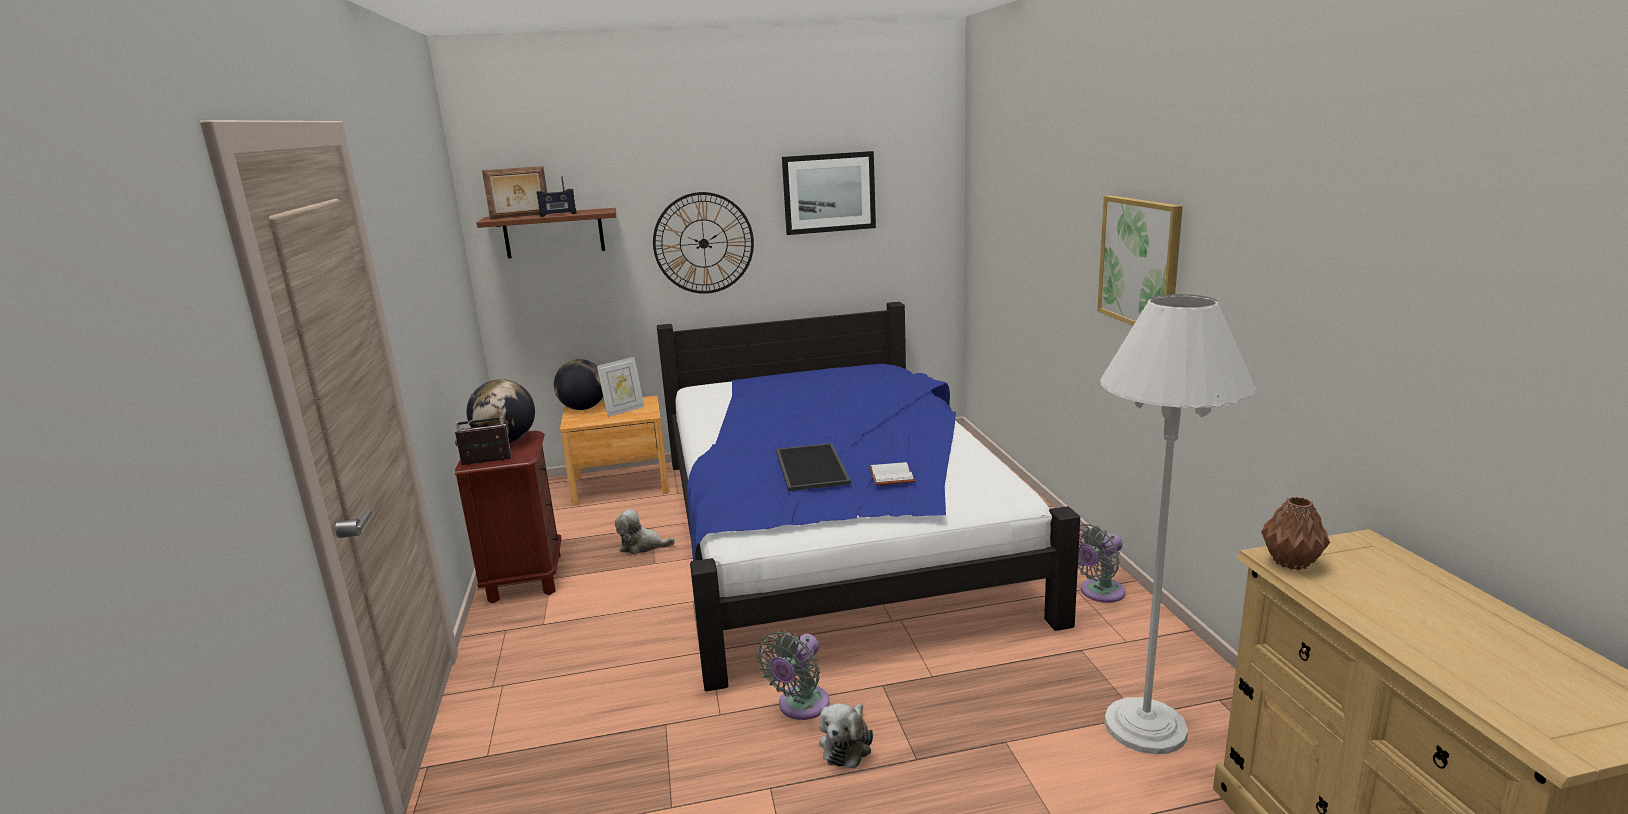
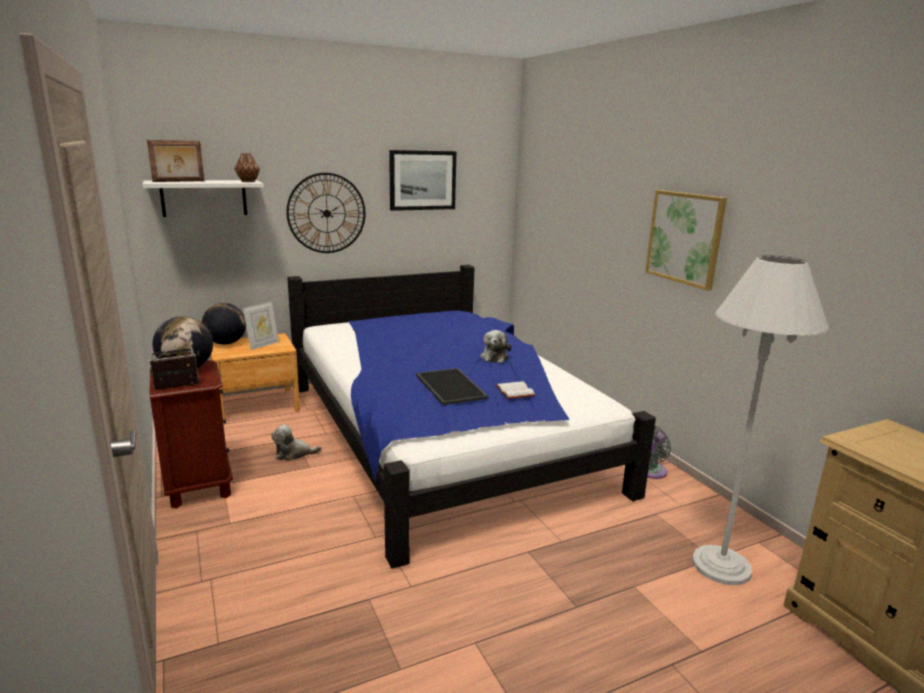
camera: 15 degrees left, 0 degrees up
(554, 233) = (204, 198): brown shelf -> white shelf
(558, 214) = (213, 182): radio -> none
(800, 706) = (472, 574): grey fan -> none
(847, 744) = (520, 601): plush toy -> plush toy (494, 357)
(1290, 562) = (859, 443): brown vase -> brown vase (248, 181)

